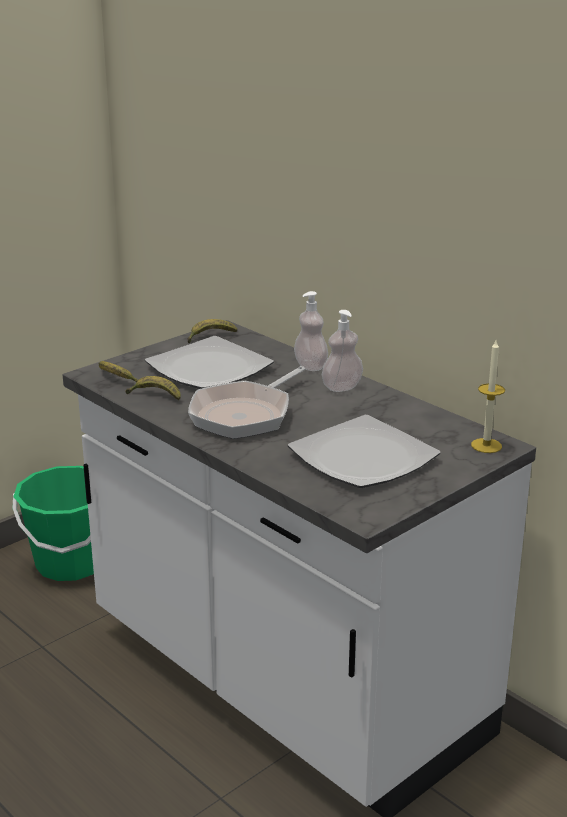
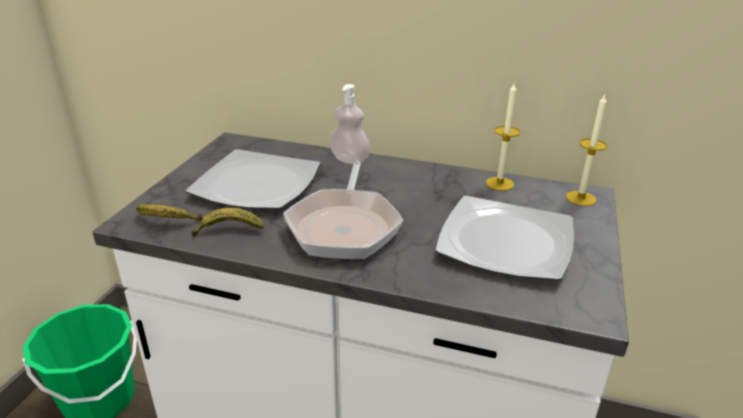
camera: 30 degrees left, 5 degrees up
(210, 336) = (225, 151): banana -> none
(342, 387) = (400, 173): soap dispenser -> none
(424, 416) = (499, 183): none -> candle

